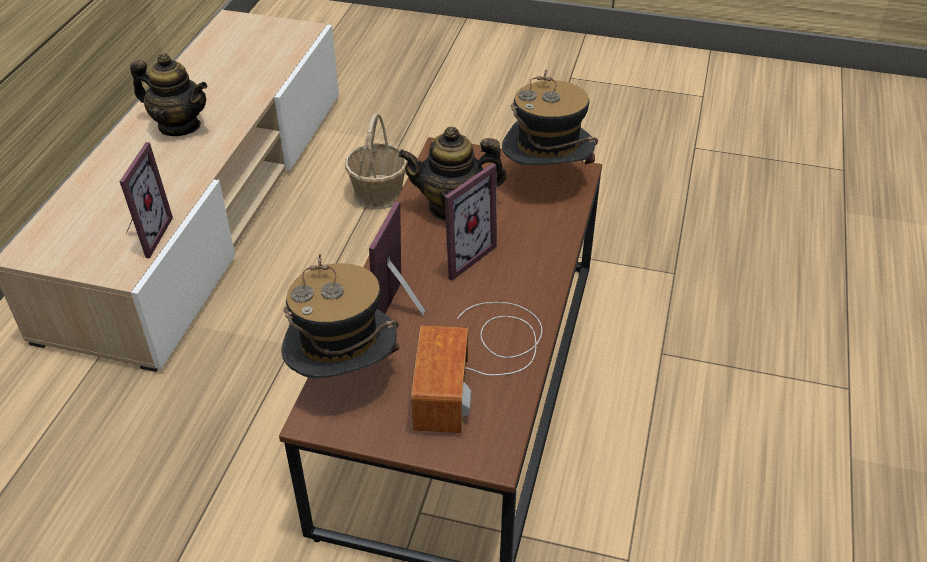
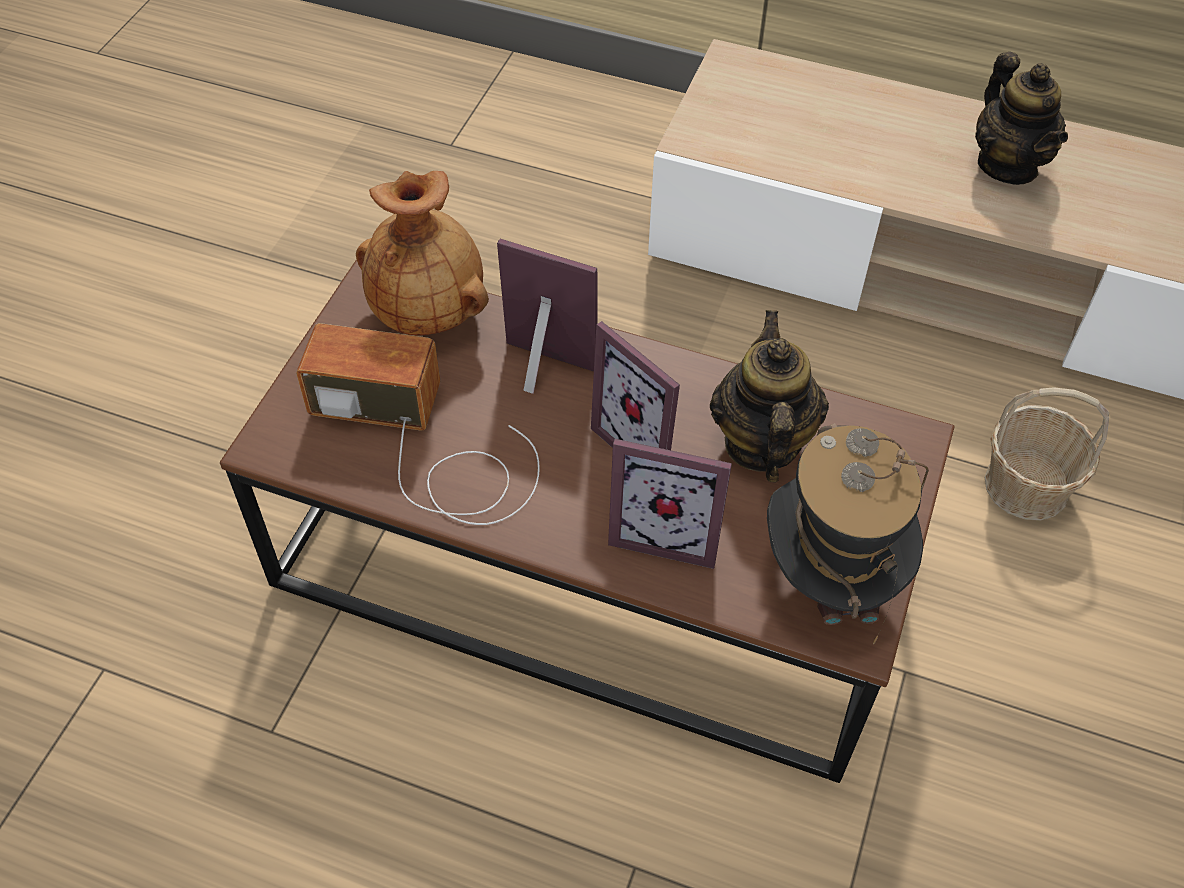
camera: 95 degrees right, 10 degrees up
(144, 236) = (759, 151): picture frame -> picture frame (667, 531)
(179, 126) = (1008, 165): teapot -> teapot turned 45 degrees counterclockwise
(344, 378) = (429, 310): hat -> brown vase

